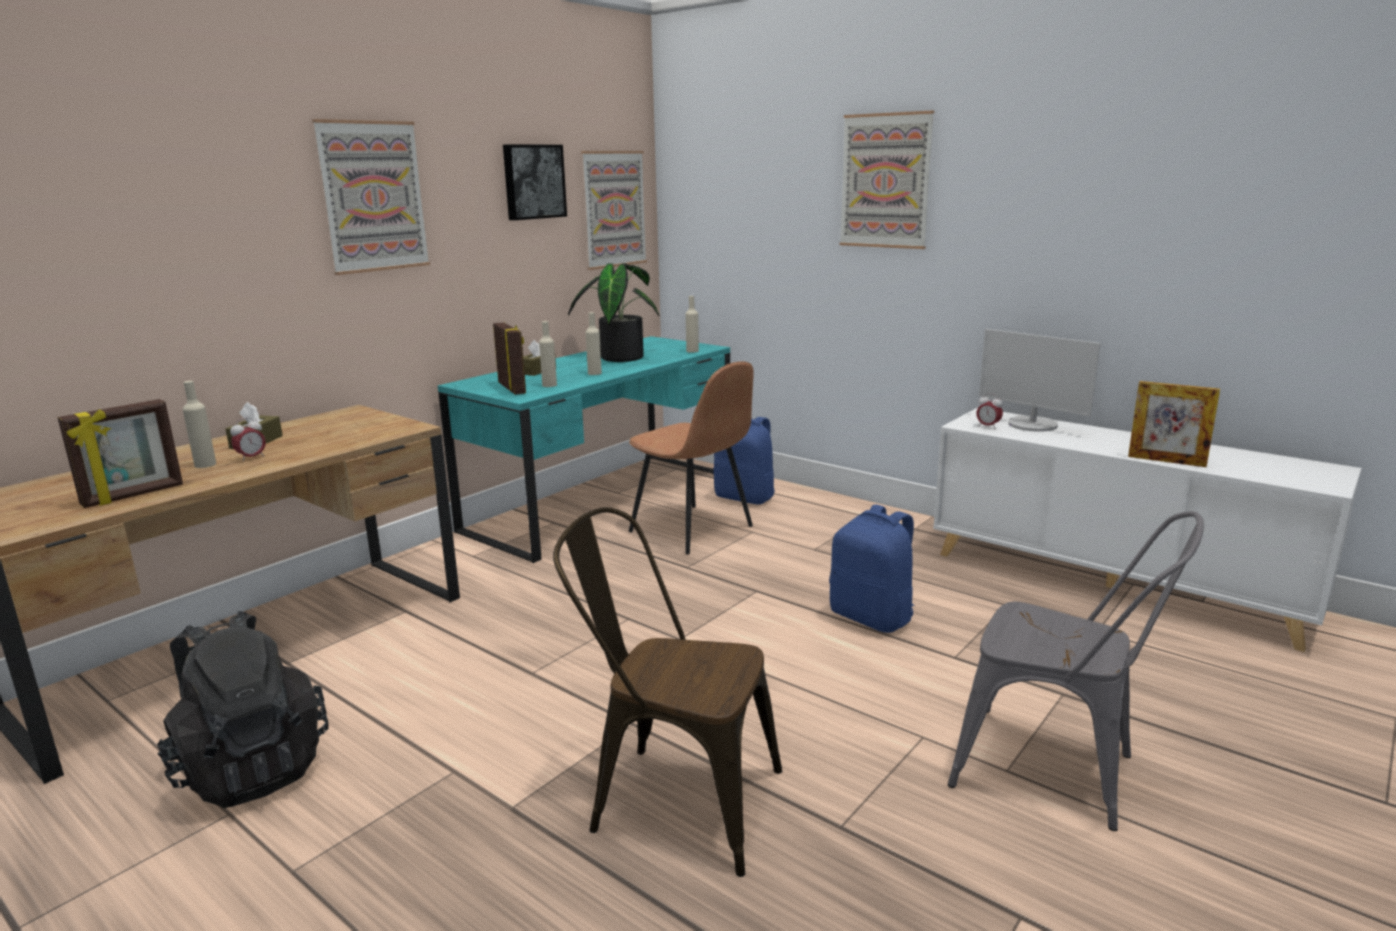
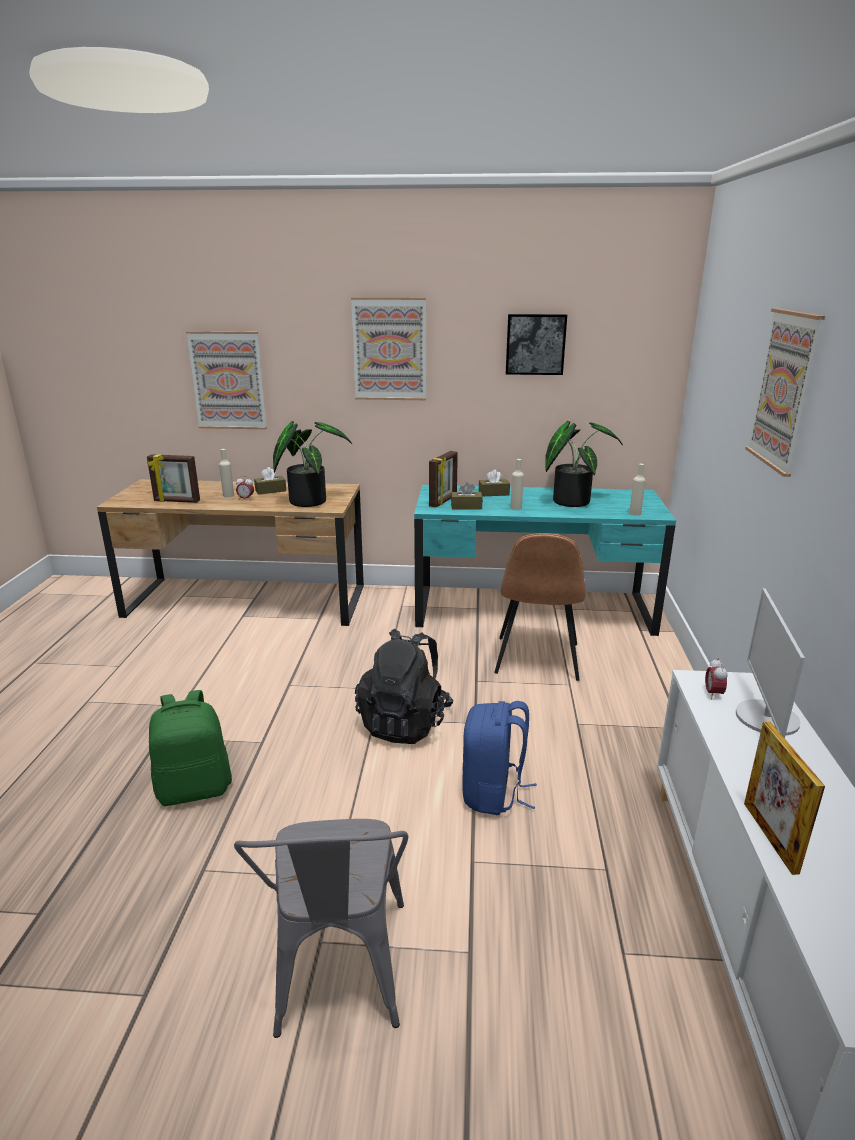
camera: 55 degrees right, 5 degrees up
(251, 769) = (152, 653): black backpack -> black backpack (405, 723)
(352, 432) = (309, 500): none -> potted plant
(549, 385) = (466, 506): beige bottle -> brown tissue box
(614, 209) = (626, 372): picture -> picture (228, 380)
(672, 799) = (195, 788): brown chair -> green backpack
(745, 497) = (626, 658): blue backpack -> none

